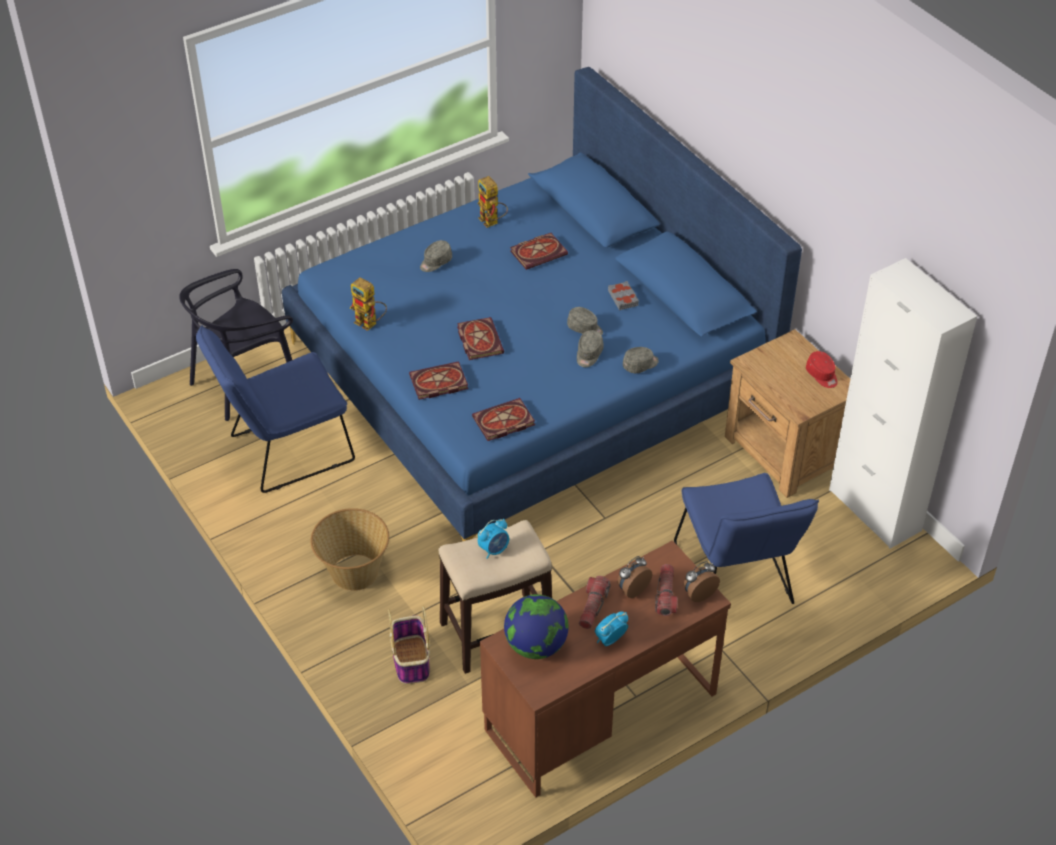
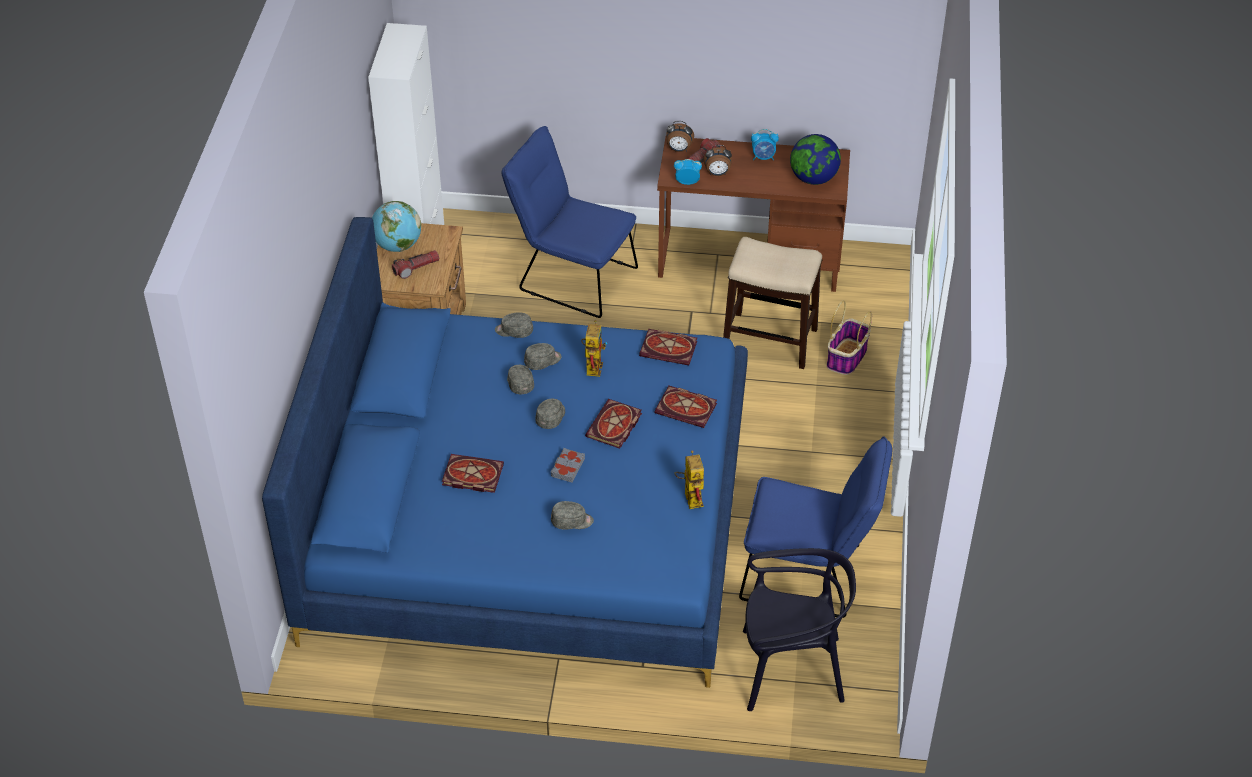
camera: 140 degrees left, 0 degrees up
(353, 573) = (836, 439): basket -> none
(492, 222) = (474, 536): toy robot -> toy robot (593, 365)
(494, 550) = (773, 263): alarm clock -> alarm clock (687, 182)
(531, 318) = (551, 417): none -> grey cap
(593, 607) = (754, 178): flashlight -> flashlight (416, 268)
(623, 298) = (456, 390): grey book -> grey book (567, 467)
(735, 581) = (571, 276): blue chair -> blue chair turned 90 degrees counterclockwise
(822, 375) = (397, 246): red cap -> globe

